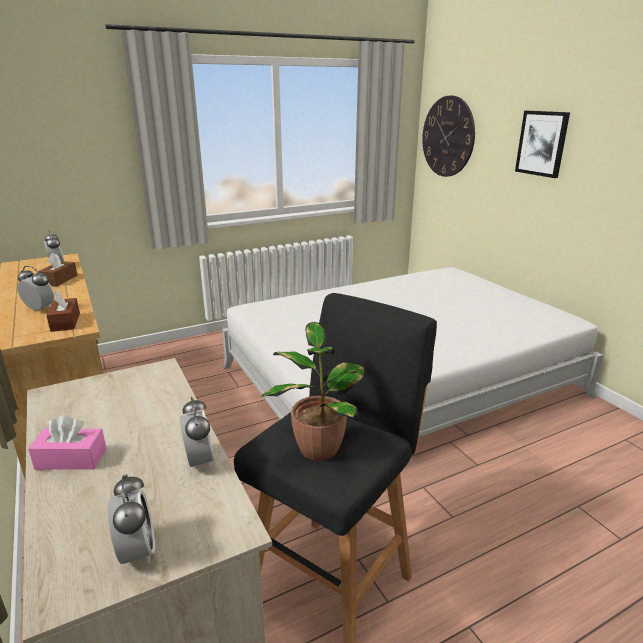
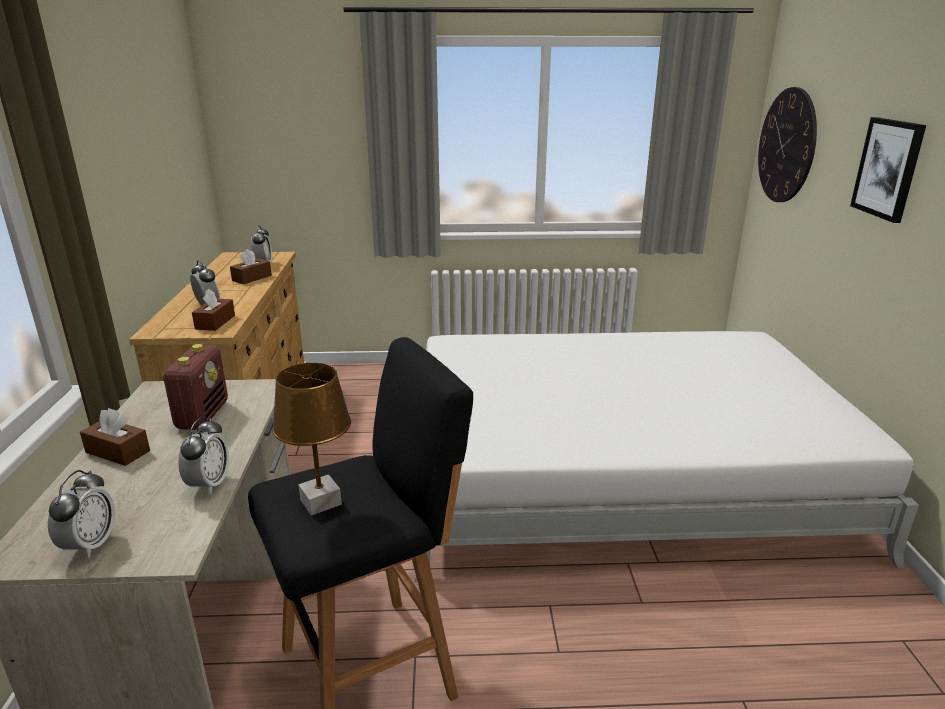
camera: 25 degrees right, 0 degrees up
(71, 459) = (118, 452): pink tissue box -> brown tissue box
(127, 405) = (202, 415): none -> radio
(318, 446) = (321, 502): potted plant -> brown table lamp

